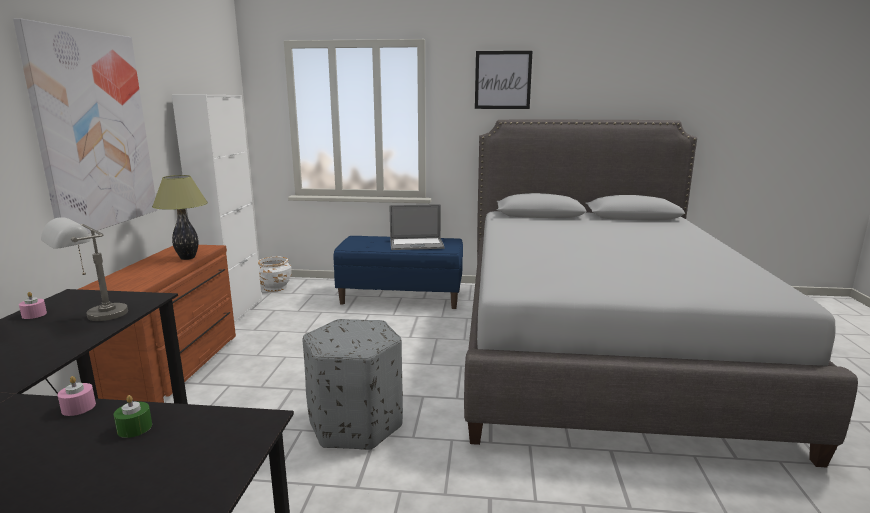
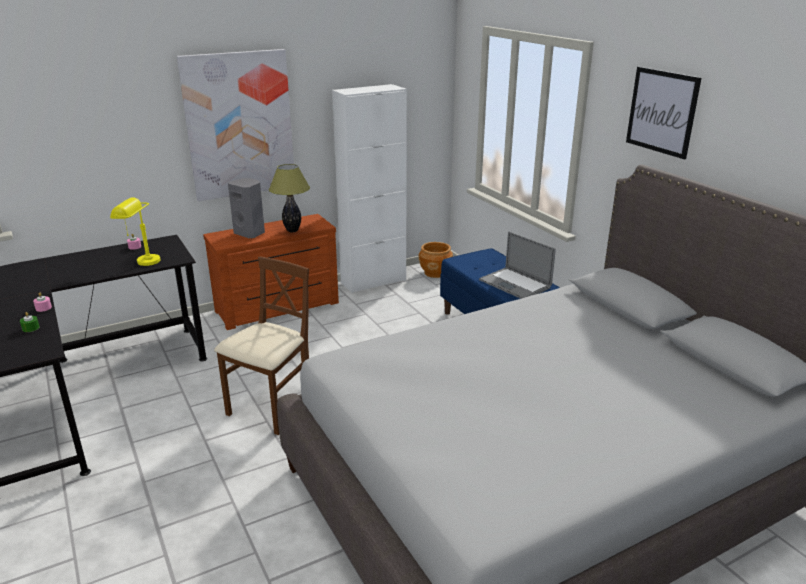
camera: 55 degrees right, 10 degrees up
(94, 318) = (141, 261): grey table lamp -> yellow table lamp
(142, 272) = (250, 233): none -> grey speaker
(275, 287) = (435, 273): white planter -> brown planter
(356, 424) = (272, 407): grey ottoman -> brown chair

